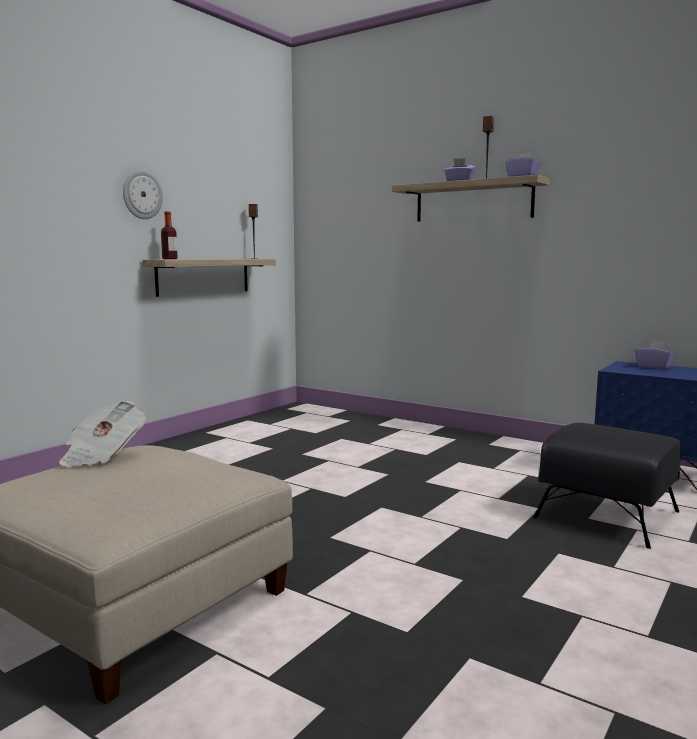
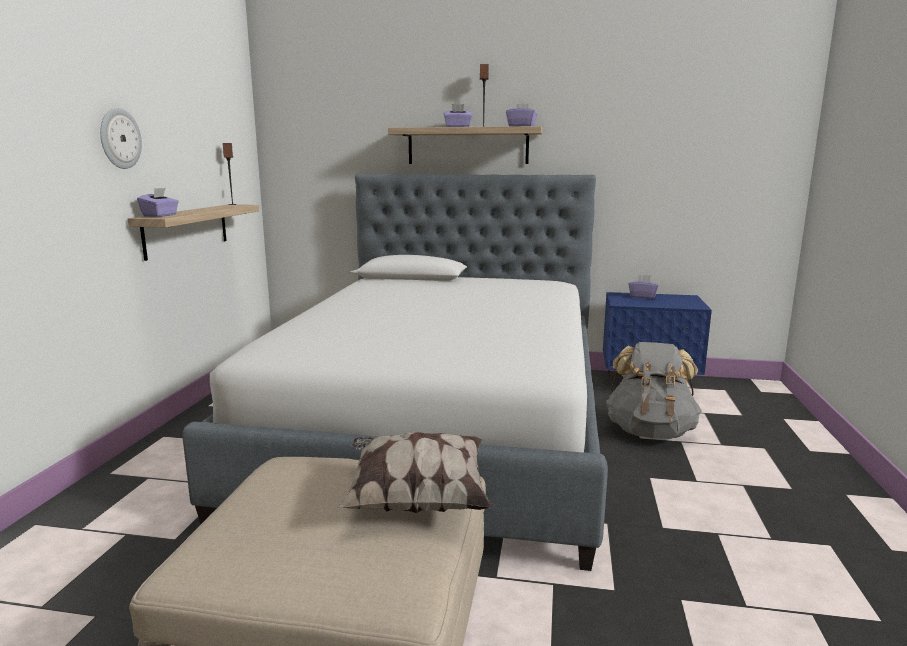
camera: 25 degrees left, 5 degrees up
(102, 455) = (261, 486): newspaper -> none
(169, 259) = (160, 215): bottle -> purple tissue box
(197, 481) = (416, 498): none -> pillow
(380, 477) = (441, 429): none -> bed
(607, 515) = (650, 432): black ottoman -> grey backpack

